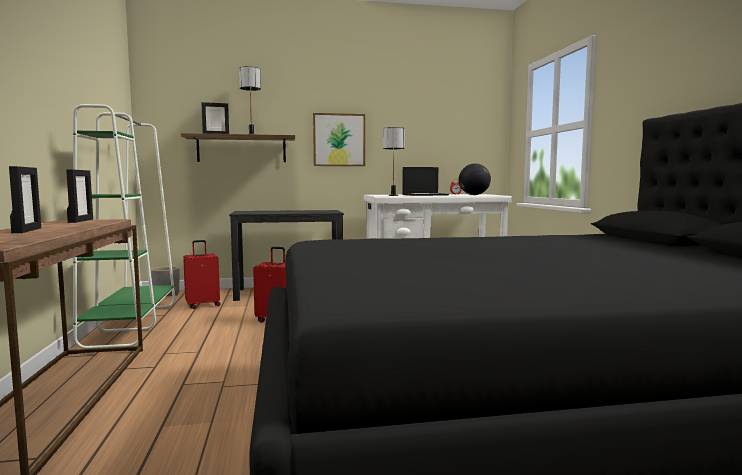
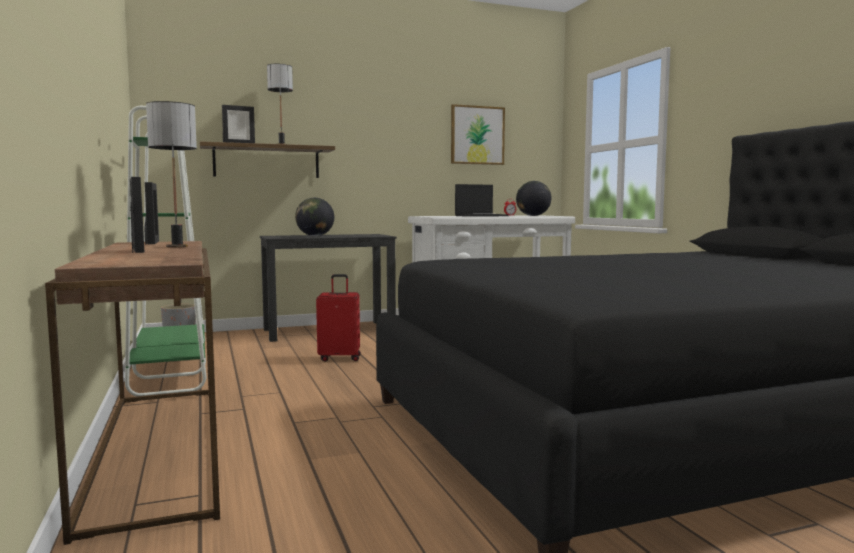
camera: 10 degrees left, 0 degrees up
(203, 305) = (237, 347): red suitcase -> none
(276, 212) = (315, 236): none -> globe
(339, 140) = (379, 152): picture -> picture (477, 135)
(393, 195) = (450, 216): table lamp -> table lamp (176, 246)

